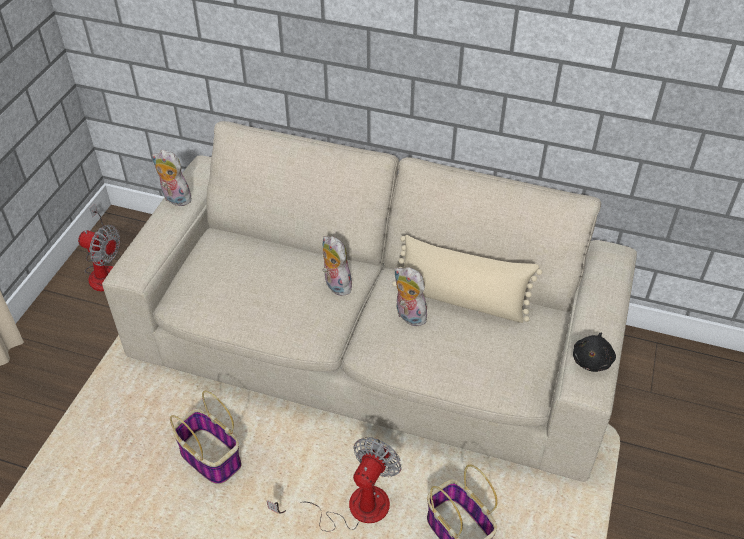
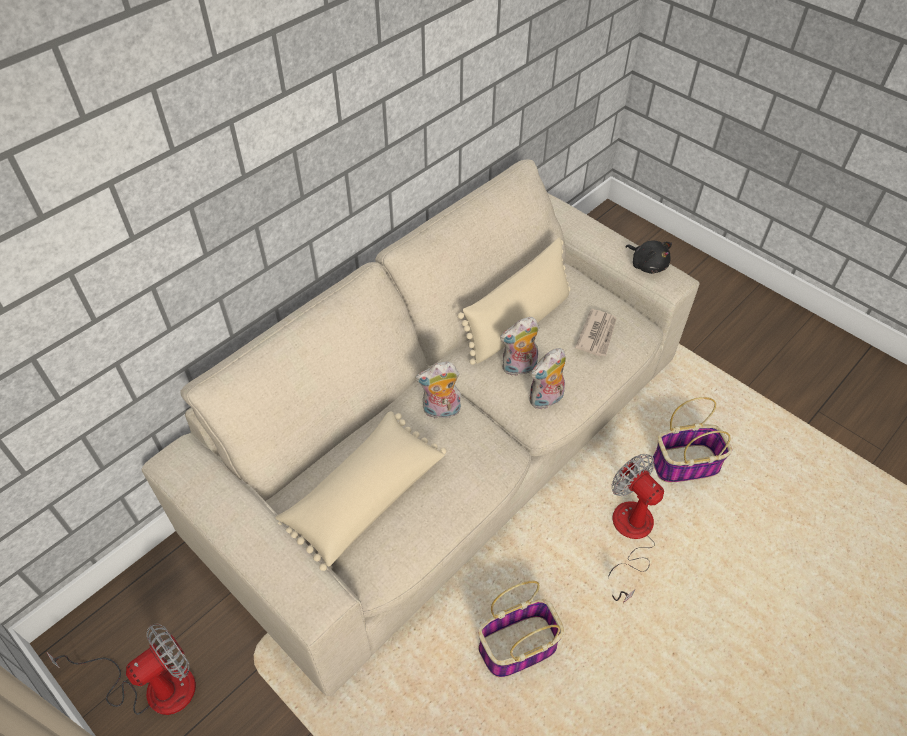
camera: 65 degrees left, 5 degrees up
(175, 199) = (219, 511): plush toy -> plush toy (546, 400)
(234, 270) = (363, 496): none -> beige pillow
(486, 358) = (597, 334): none -> newspaper

